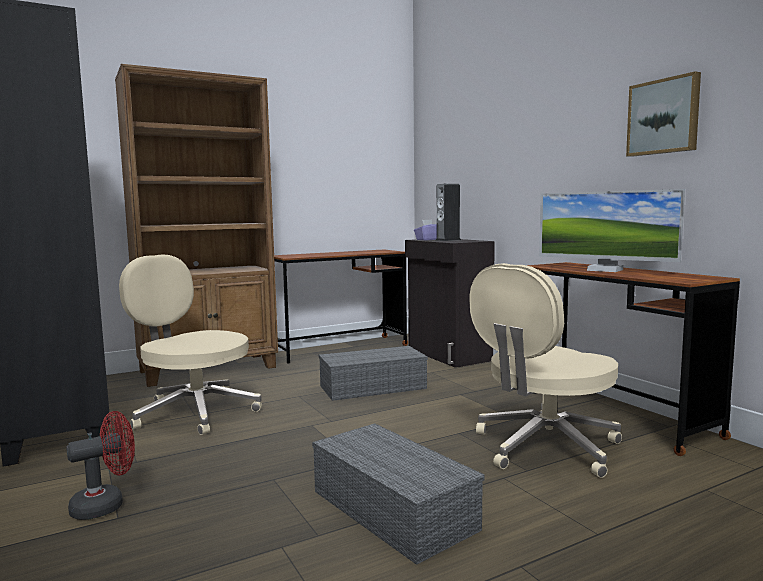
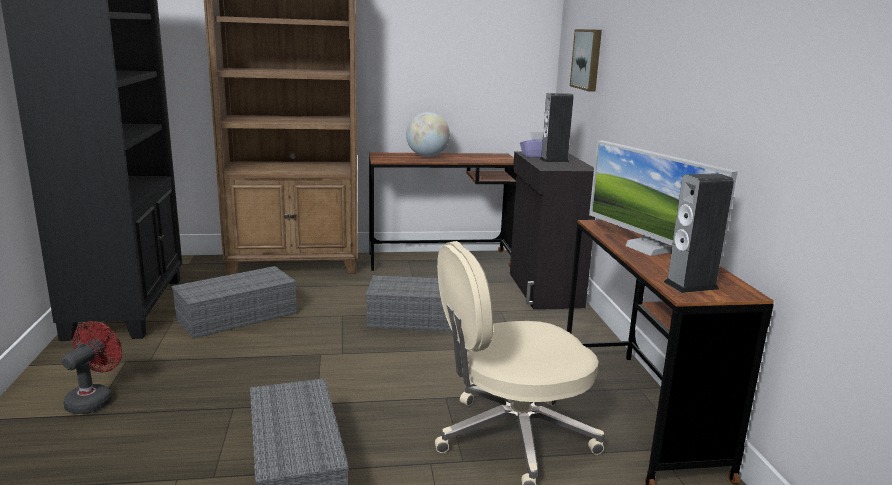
camera: 20 degrees right, 10 degrees up
(106, 505) = (94, 399): red fan -> red fan turned 60 degrees counterclockwise
(194, 412) = (238, 315): beige office chair -> grey storage box
(323, 253) = (427, 156): none -> globe
(664, 117) = (748, 64): picture -> picture (588, 59)
(677, 278) = (691, 285): none -> speaker

